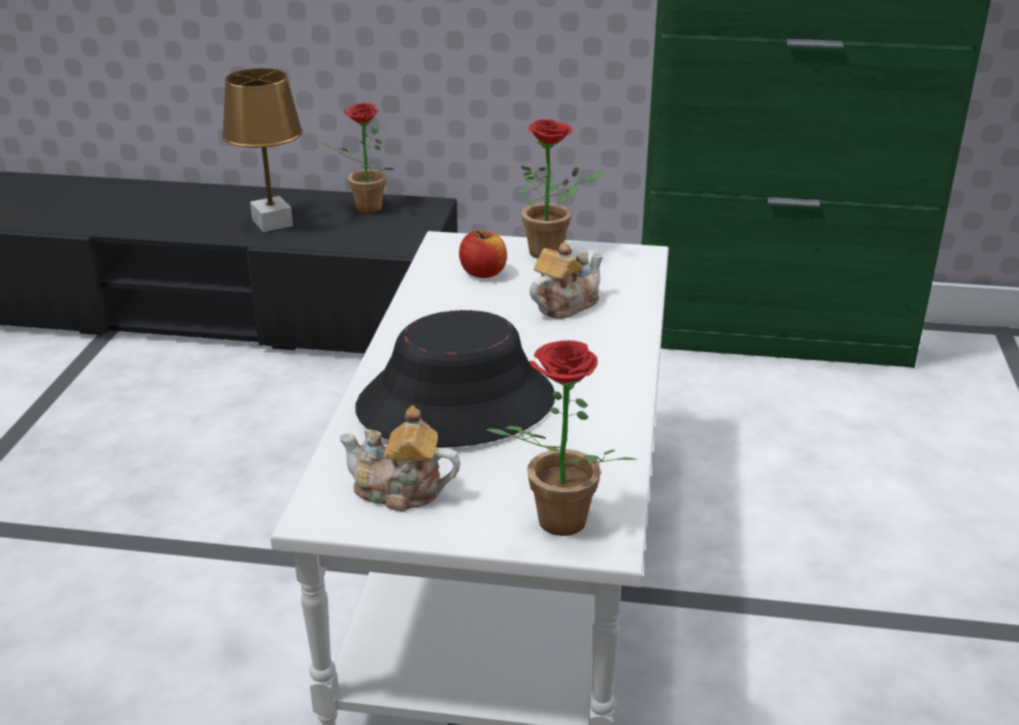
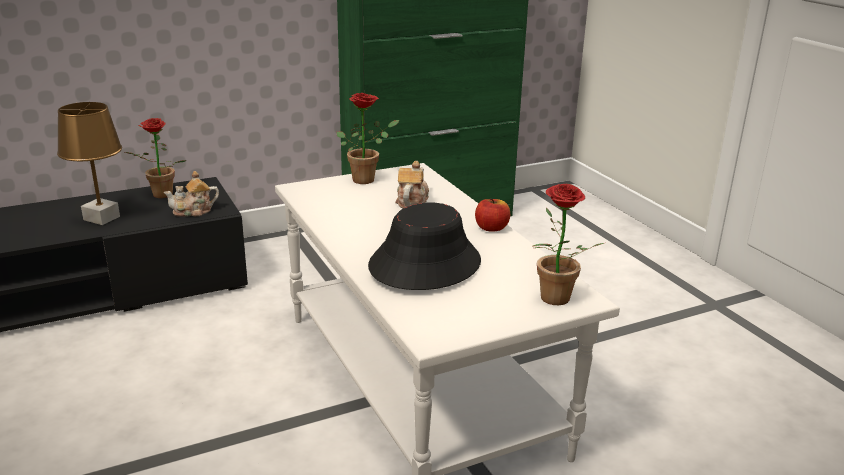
camera: 35 degrees left, 5 degrees down
(399, 491) = (457, 313): teapot -> teapot (193, 211)
(483, 273) = (343, 198): apple -> apple (491, 228)

